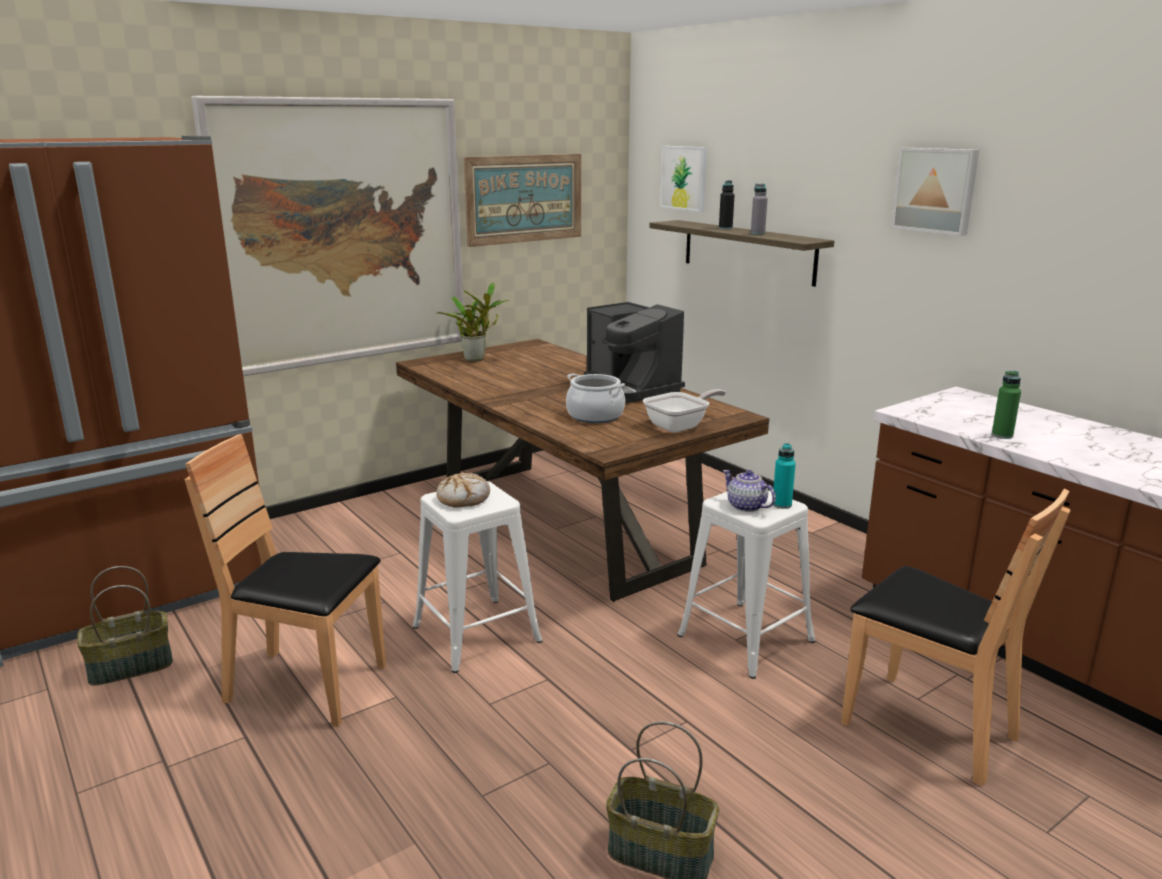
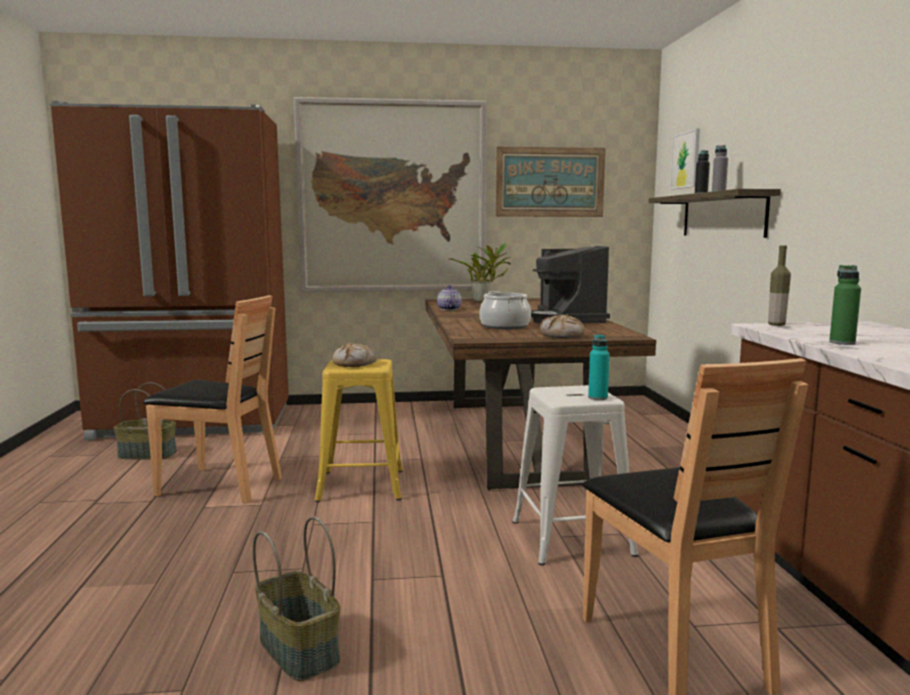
camera: 30 degrees right, 10 degrees down
(307, 686) = (219, 486): brown chair -> brown chair turned 150 degrees clockwise
(476, 633) = (361, 485): white stool -> yellow stool
(680, 426) = (562, 336): frying pan -> bread
(746, 506) = (562, 394): teapot -> teapot (449, 309)
(910, 407) = (776, 325): none -> bottle
(936, 190) = (858, 115): picture -> none

